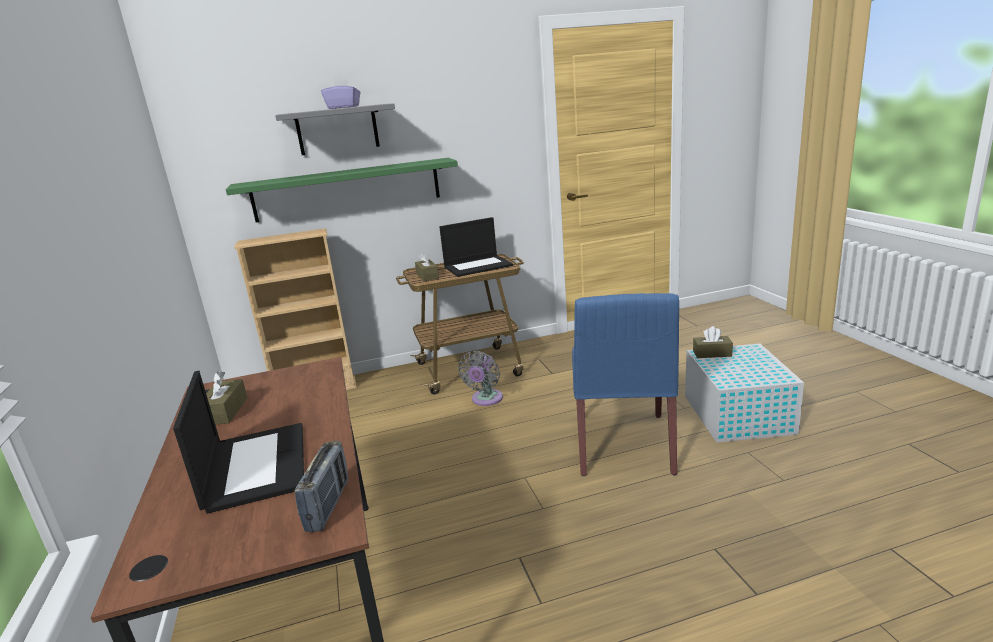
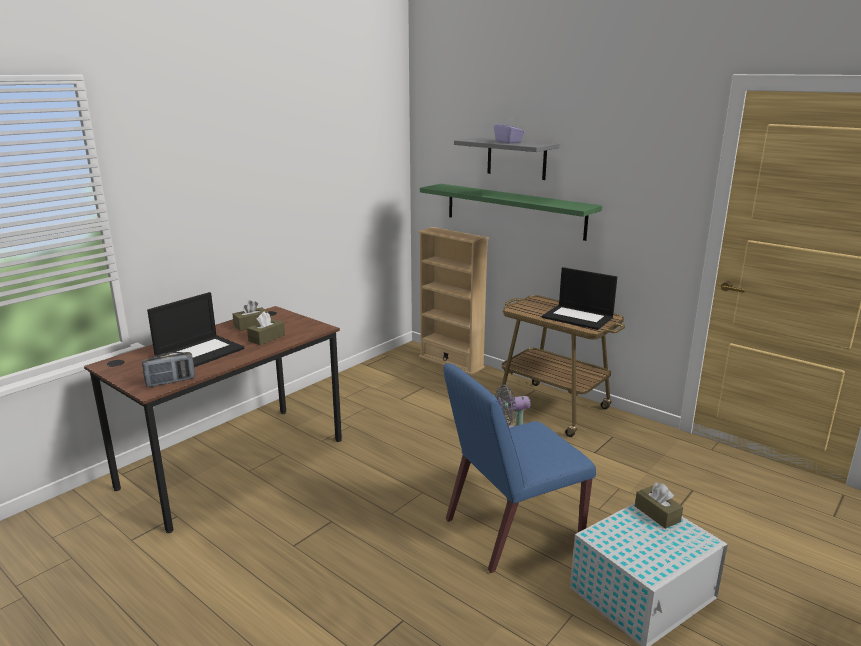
camera: 55 degrees right, 0 degrees up
(427, 276) = (530, 307): brown tissue box -> brown tissue box (267, 338)

